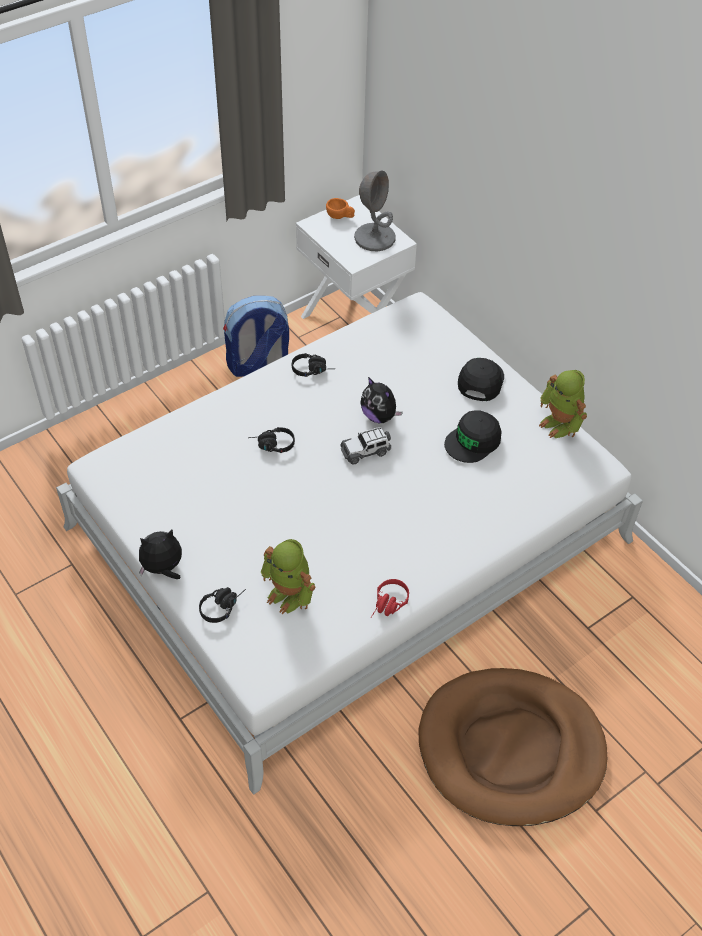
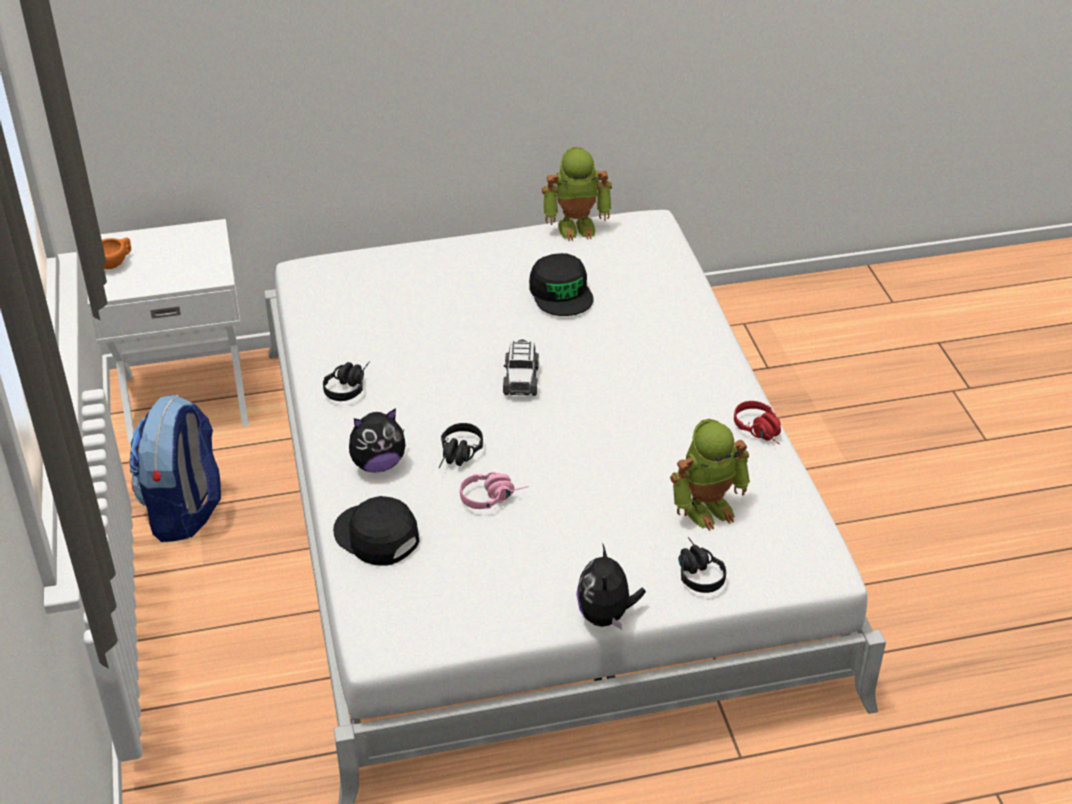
camera: 65 degrees left, 10 degrees down
(243, 476) = (493, 496): none -> pink headphones
(375, 238) = (184, 247): grey table lamp -> none
(379, 416) = (470, 353): plush toy -> plush toy (378, 464)
(480, 381) = (470, 260): black cap -> black cap (376, 536)
(510, 749) = (894, 475): brown dog bed -> none

